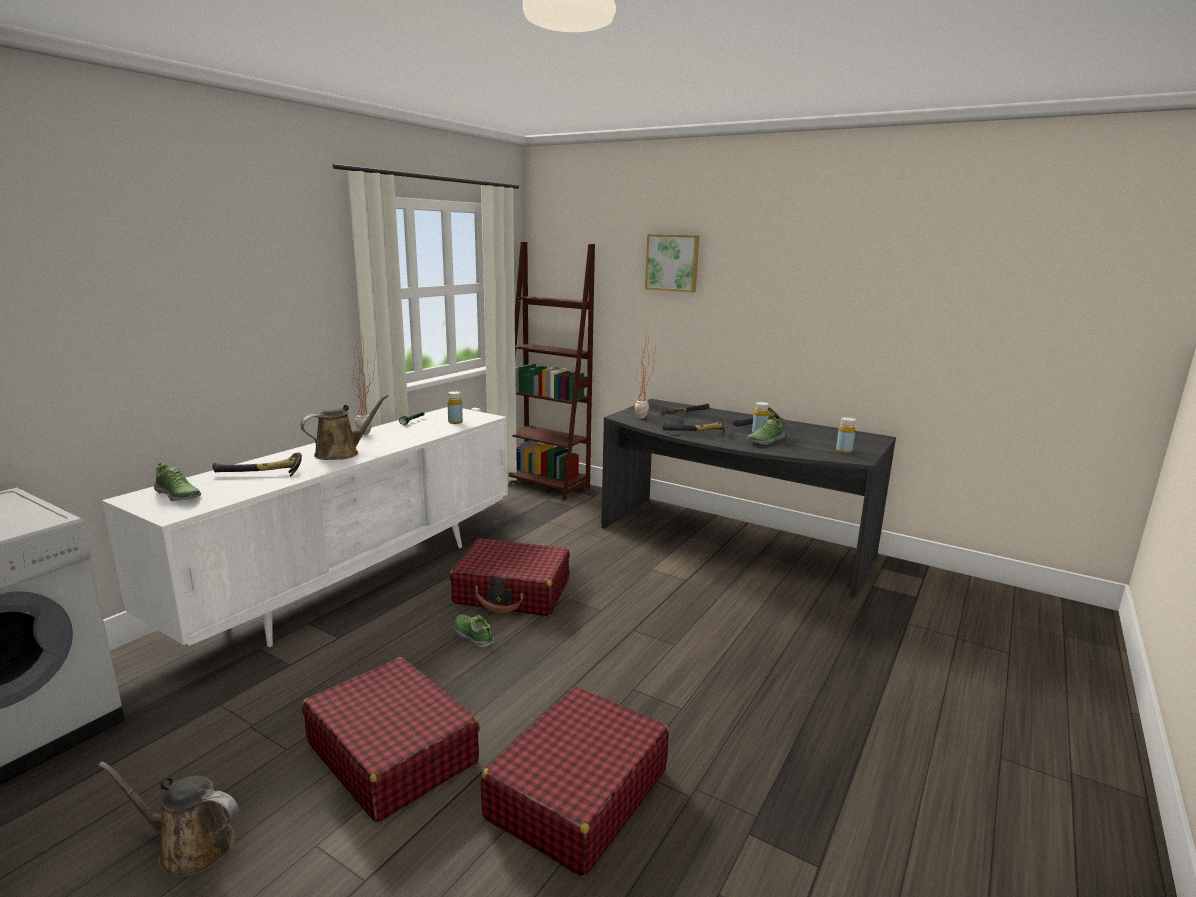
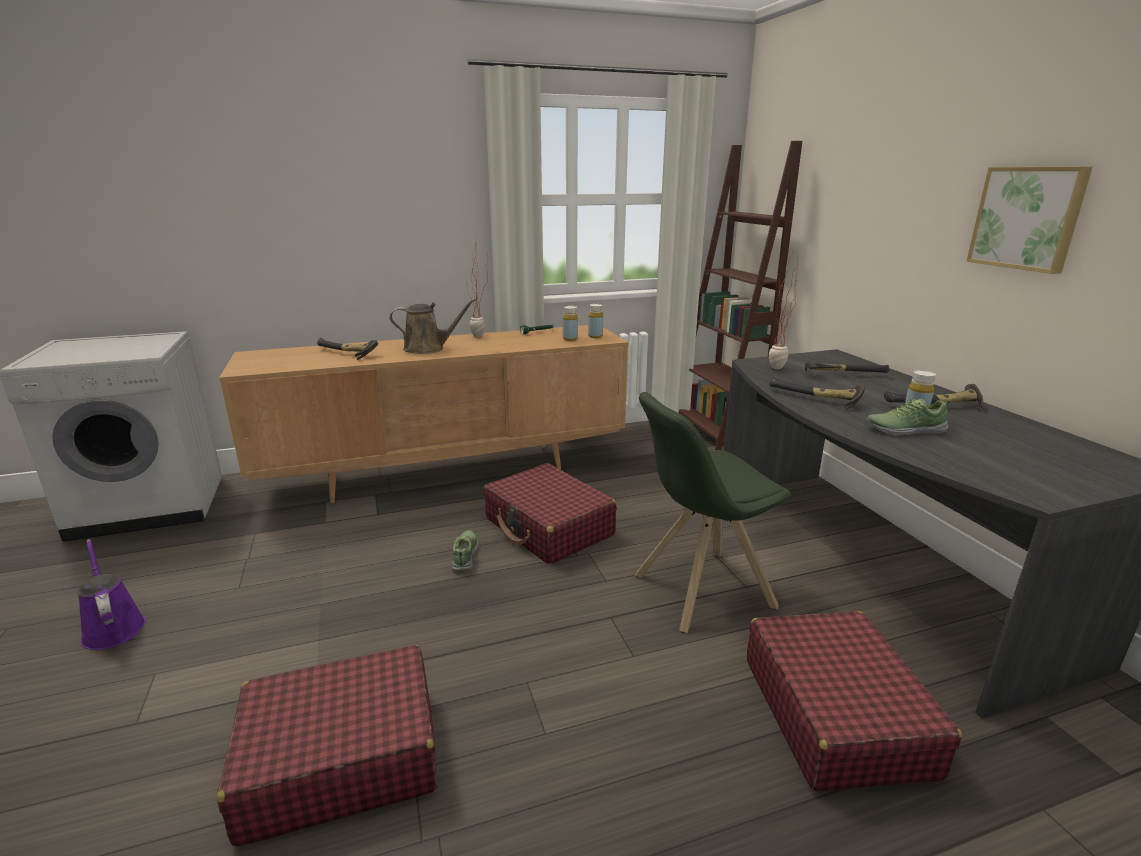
camera: 40 degrees right, 5 degrees up
(178, 495) = (272, 358): shoe -> none
(190, 847) = (113, 628): brown watering can -> purple watering can
(357, 580) = (448, 472): white cabinet -> brown cabinet
(392, 752) = (284, 628): red suitcase -> red suitcase (835, 714)
(665, 592) = (701, 590): none -> green chair
(672, 262) = (887, 160): picture -> picture (1028, 218)
(844, 451) = (1026, 476): yellow bottle -> yellow bottle (595, 336)

